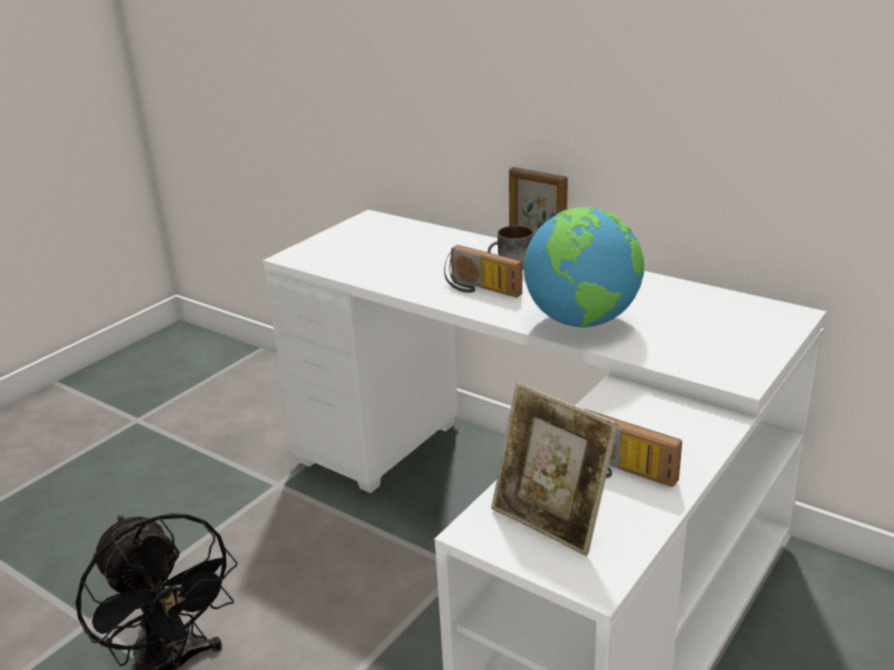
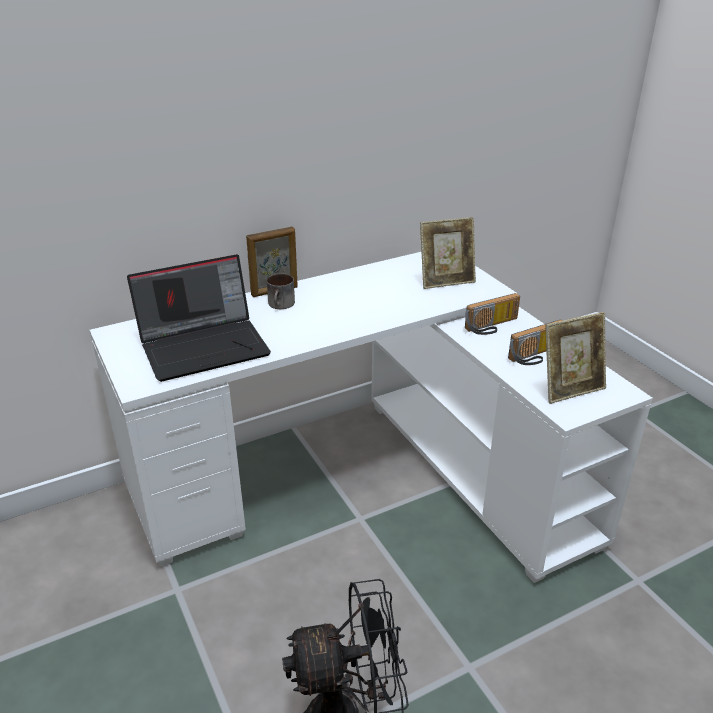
camera: 65 degrees left, 5 degrees up
(387, 259) = (205, 346): none -> laptop
(479, 289) = (304, 326): radio -> radio (492, 327)
(582, 321) = (388, 307): globe -> none
(712, 338) = (446, 281): none -> picture frame

